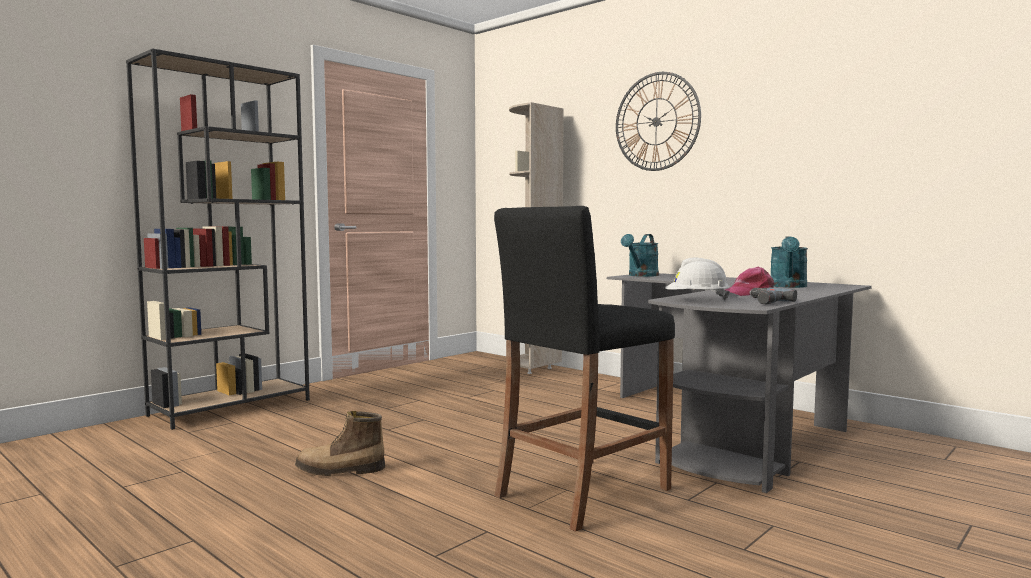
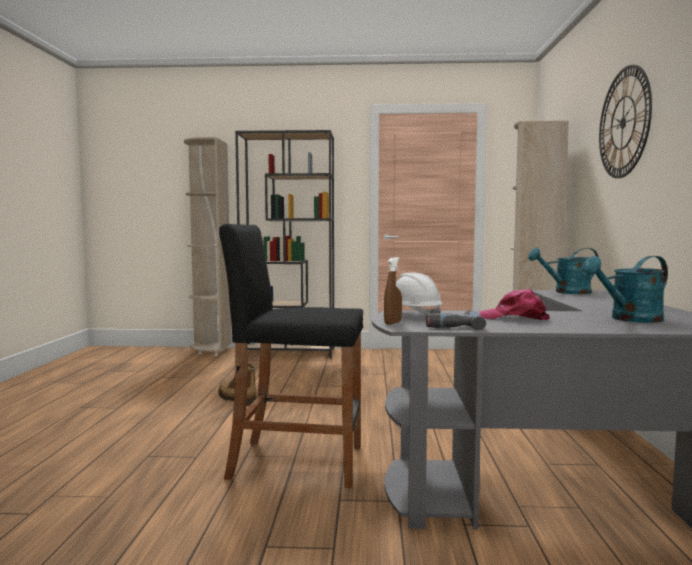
camera: 50 degrees right, 0 degrees up
(91, 437) = (209, 352): none -> beige bookcase
(727, 305) = (392, 323): none -> brown spray bottle

